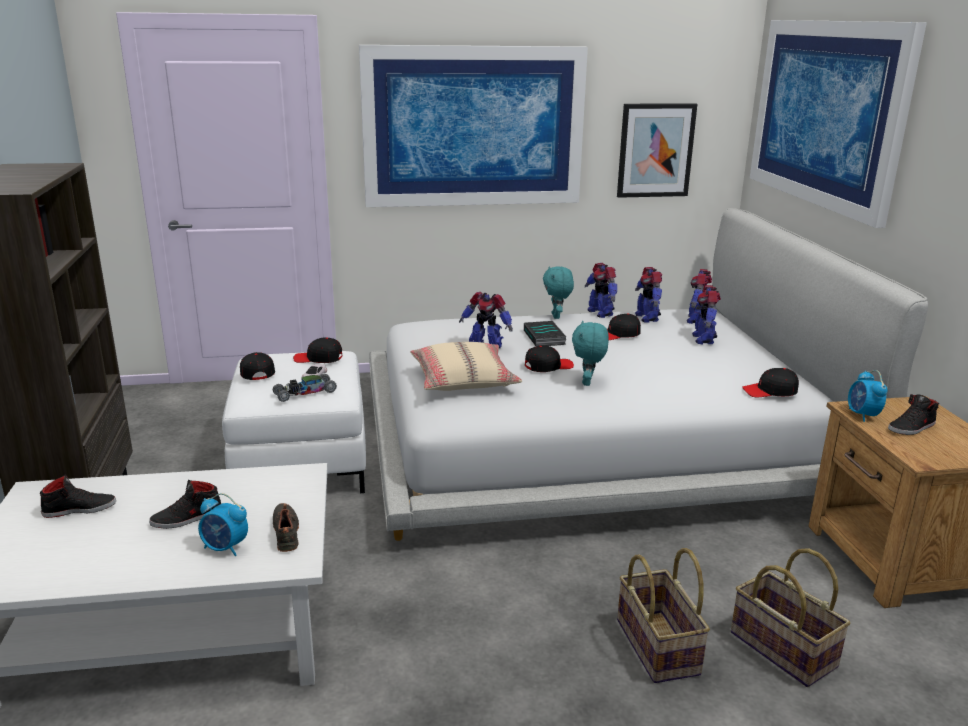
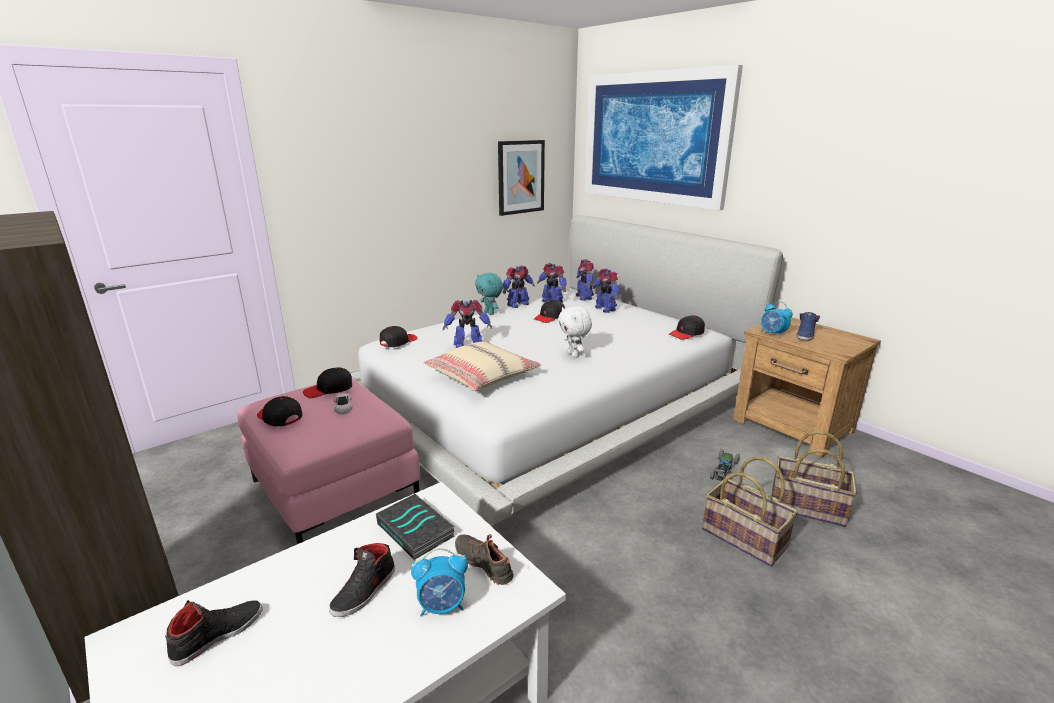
camera: 30 degrees left, 0 degrees up
(302, 460) = (335, 489): white ottoman -> pink ottoman
(305, 393) = (351, 423): toy car -> toy car (724, 470)
(473, 127) = (391, 165): picture -> none
(545, 338) = (503, 330): book -> book (417, 530)
(548, 366) = (532, 350): black cap -> black cap (398, 342)
(588, 382) = (574, 355): turquoise plush toy -> white plush toy
(600, 313) = (517, 304): toy robot -> toy robot turned 75 degrees counterclockwise
(912, 428) = (805, 335): black shoe -> blue shoe

